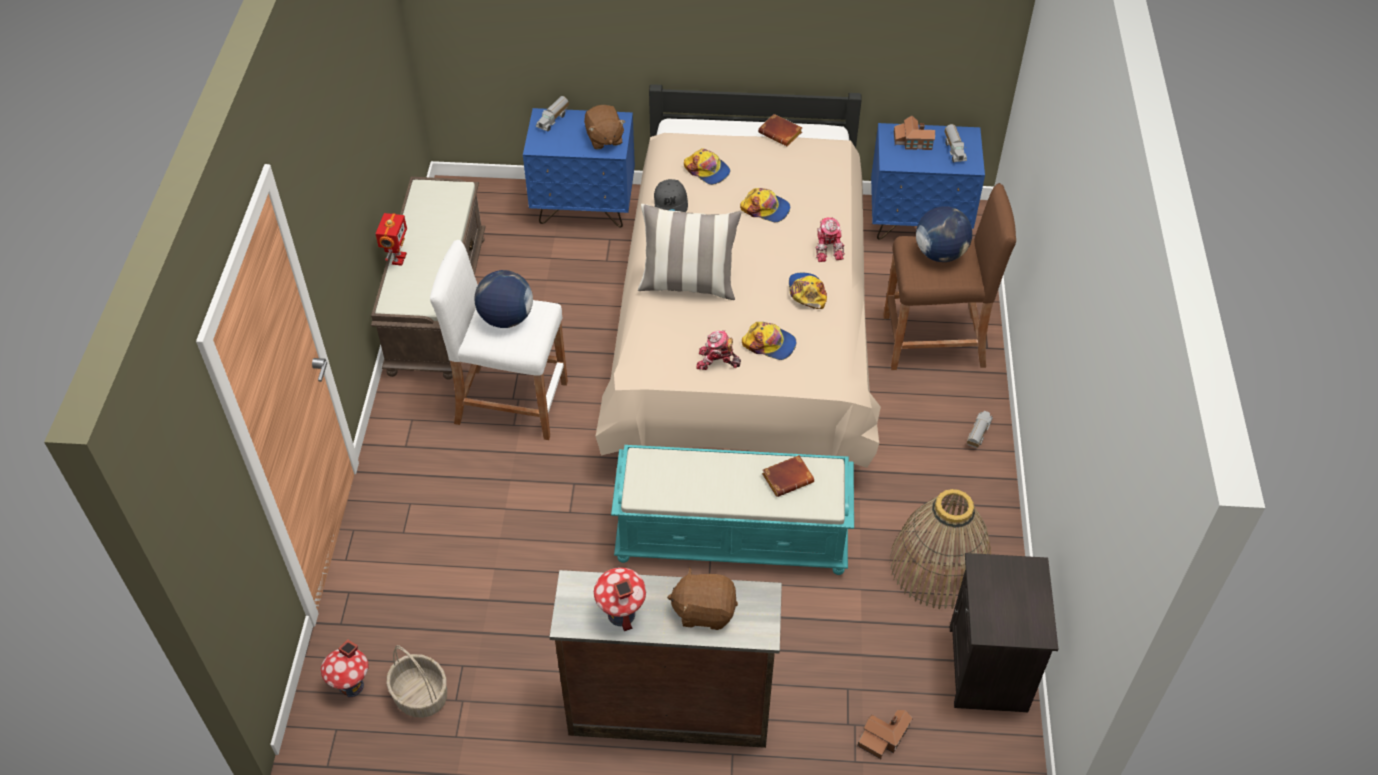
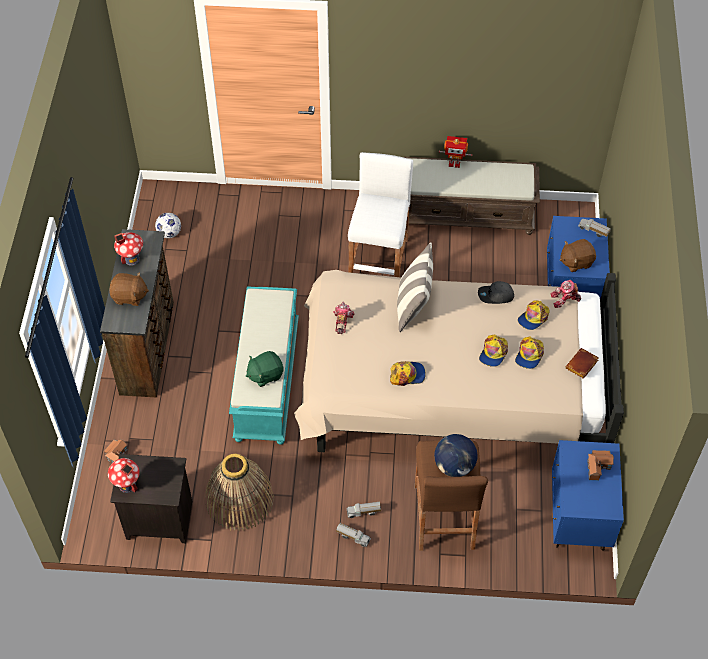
camera: 90 degrees right, 5 degrees up
(351, 686) = (178, 203): toy house -> toy house (127, 485)
(420, 695) = (169, 233): basket -> football
(506, 319) = (382, 211): globe -> none
(704, 611) = (129, 296): brown plush toy -> brown plush toy turned 90 degrees clockwise
(769, 344) = (358, 351): cap -> cap (529, 355)
(788, 477) = (265, 374): brown book -> green plush toy
(828, 248) = (454, 390): toy robot -> toy robot (565, 299)
(954, 150) = (590, 497): toy truck -> toy truck (363, 512)

